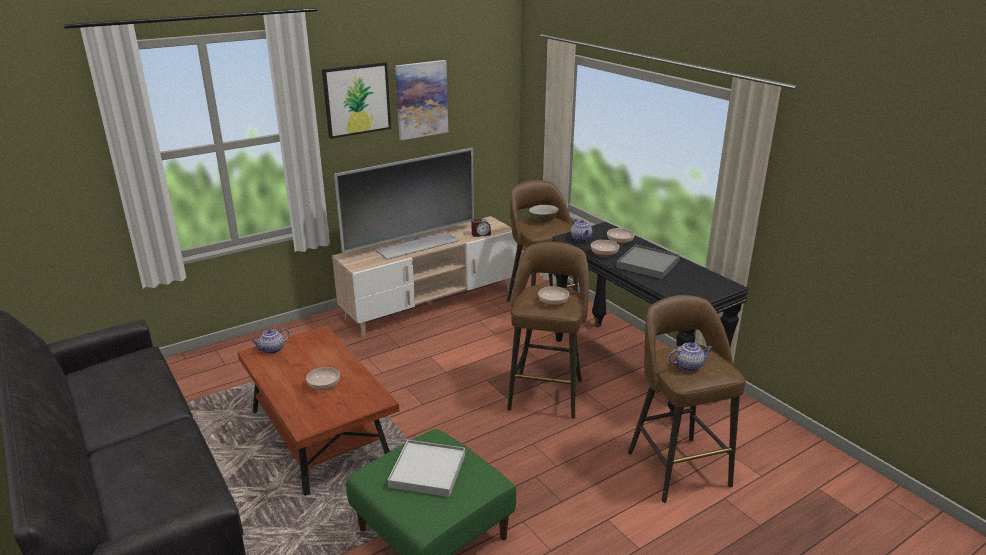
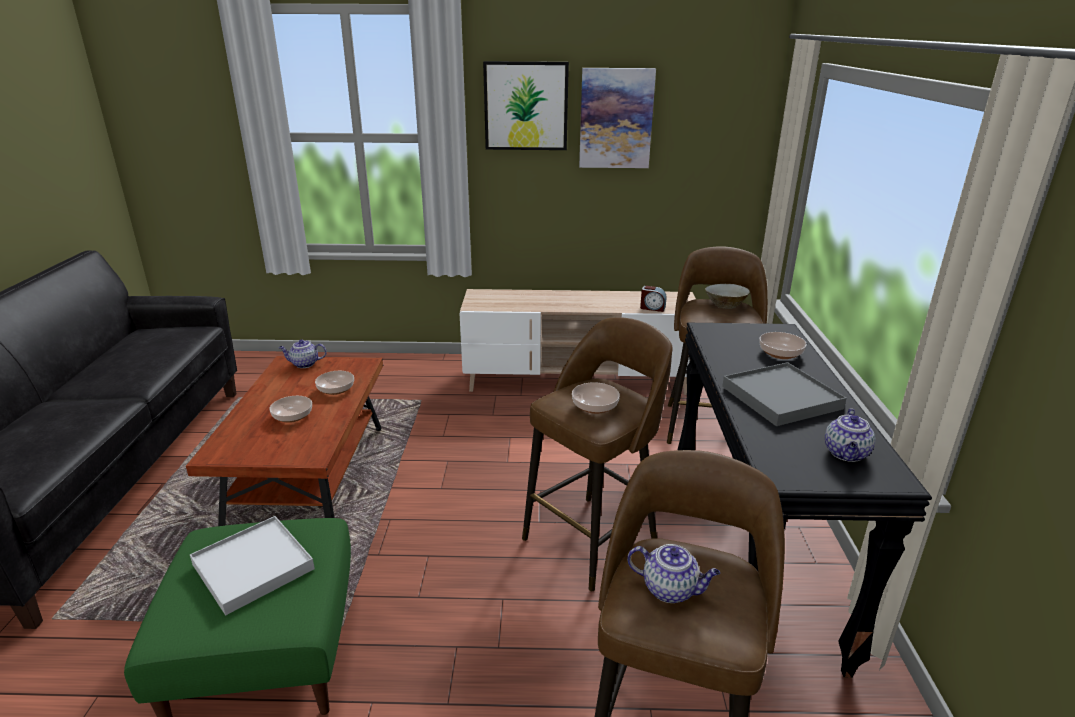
camera: 35 degrees right, 0 degrees up
(416, 245) = (563, 301): television -> none
(581, 239) = (723, 335): teapot -> teapot (846, 454)
(603, 253) = (731, 362): bowl -> bowl (335, 389)

